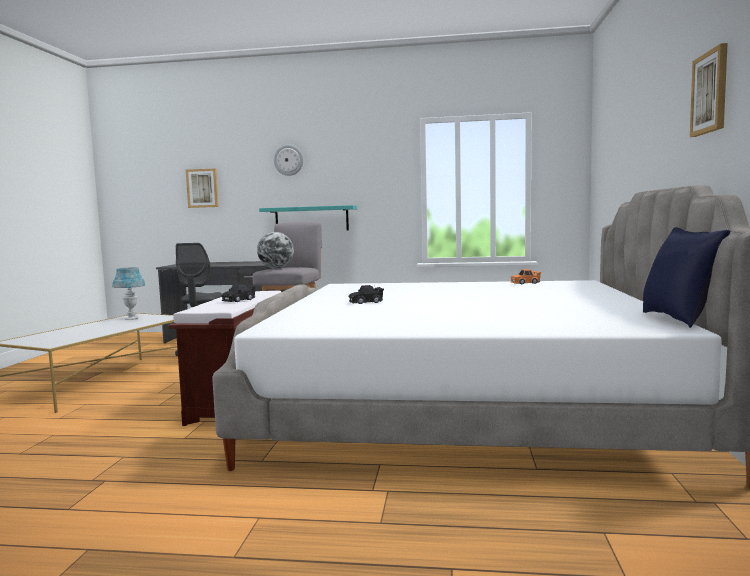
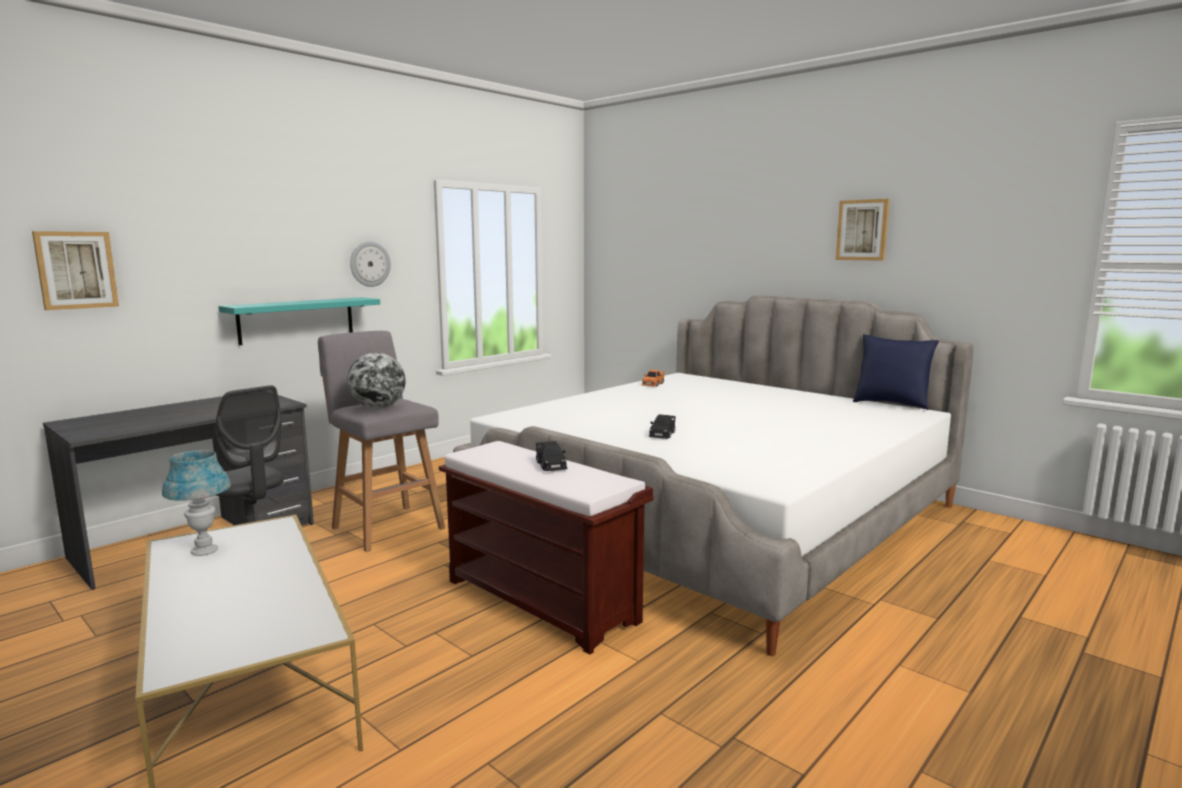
camera: 55 degrees left, 5 degrees up
(288, 160) = (254, 224): wall clock -> wall clock (369, 264)

